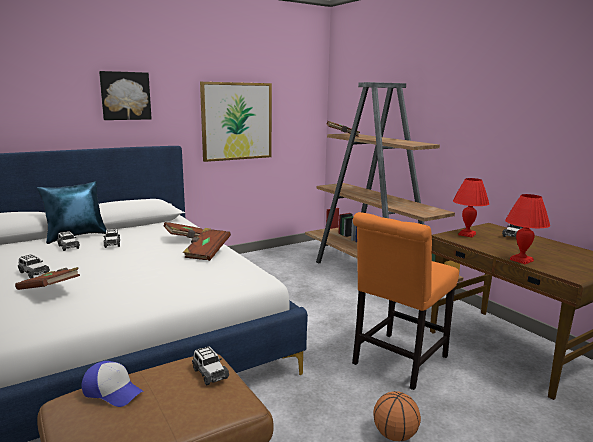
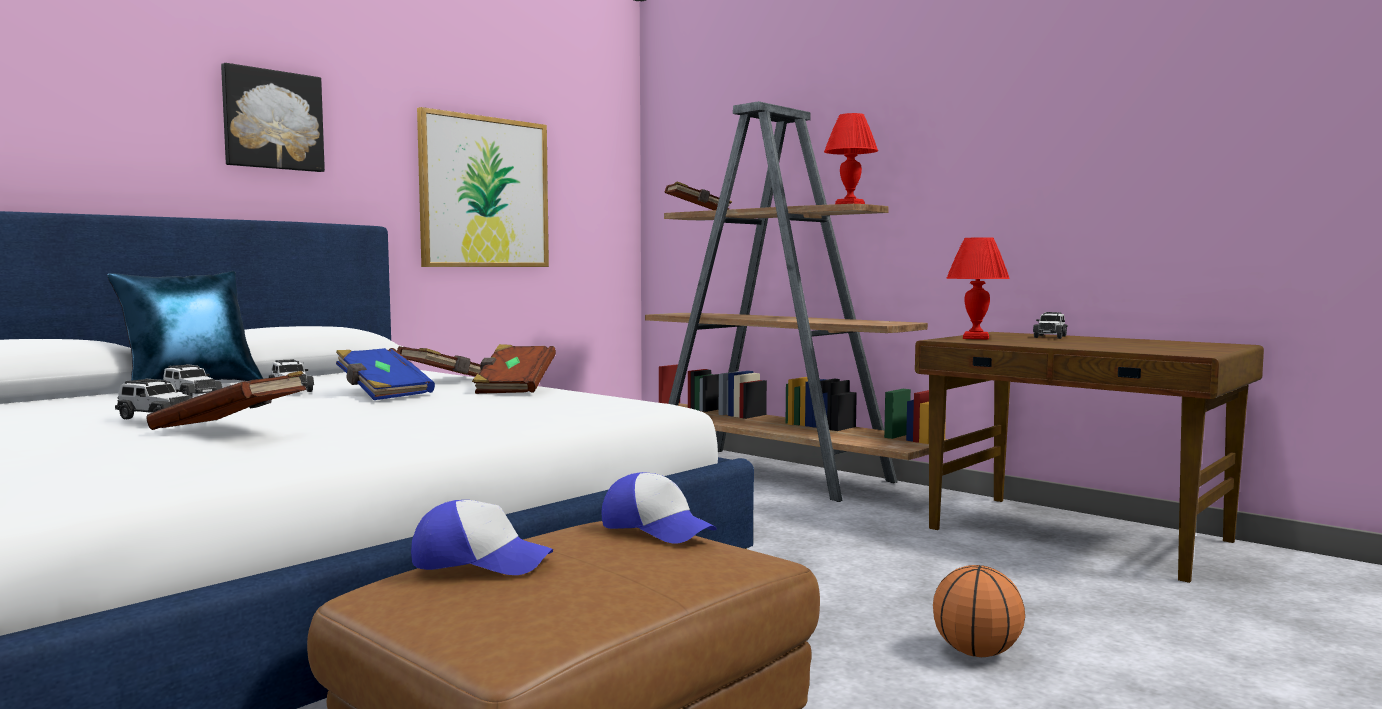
camera: 15 degrees left, 10 degrees down
(146, 252) = (383, 393): none -> blue book
(209, 373) = (657, 528): toy car -> cap
(397, 362) = (904, 568): orange chair -> none
(522, 260) = (1097, 348): red table lamp -> red table lamp (850, 204)

